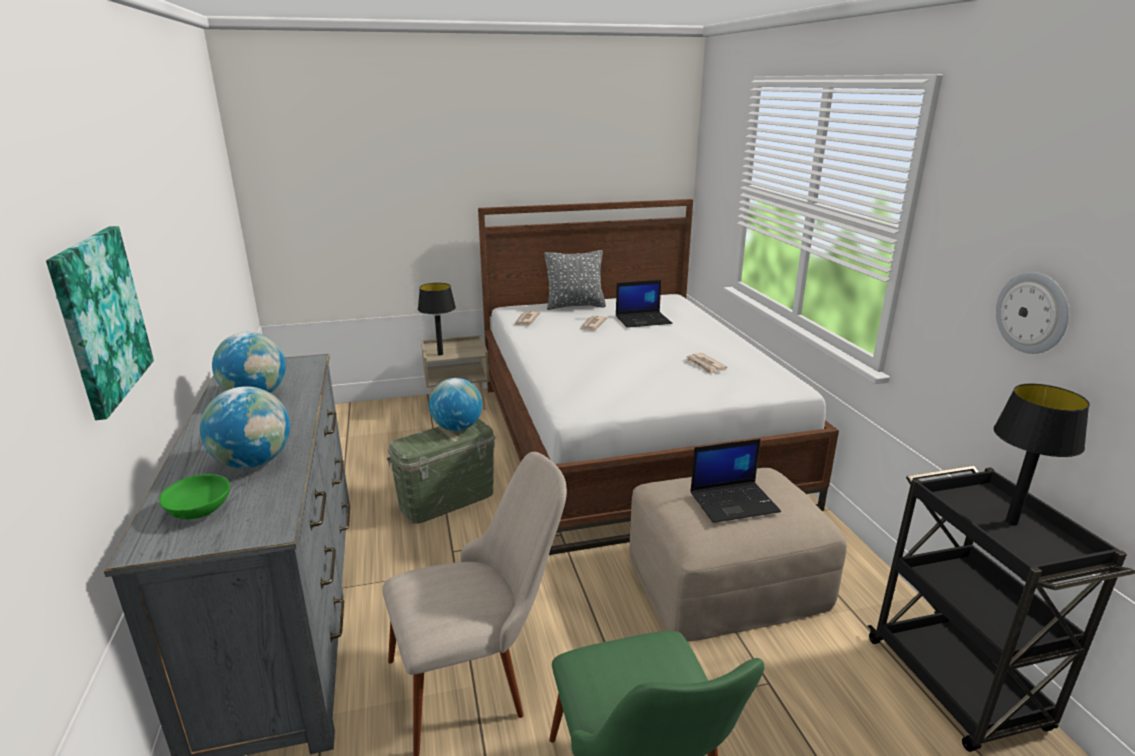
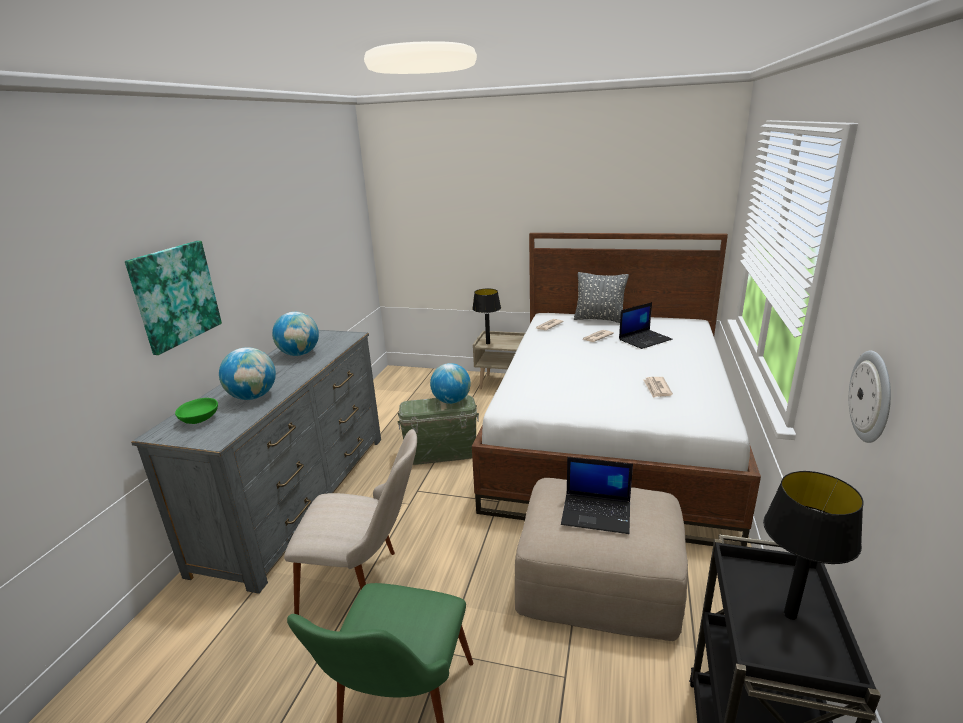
camera: 30 degrees right, 0 degrees up
(643, 320) = (645, 339): laptop -> laptop turned 45 degrees counterclockwise

